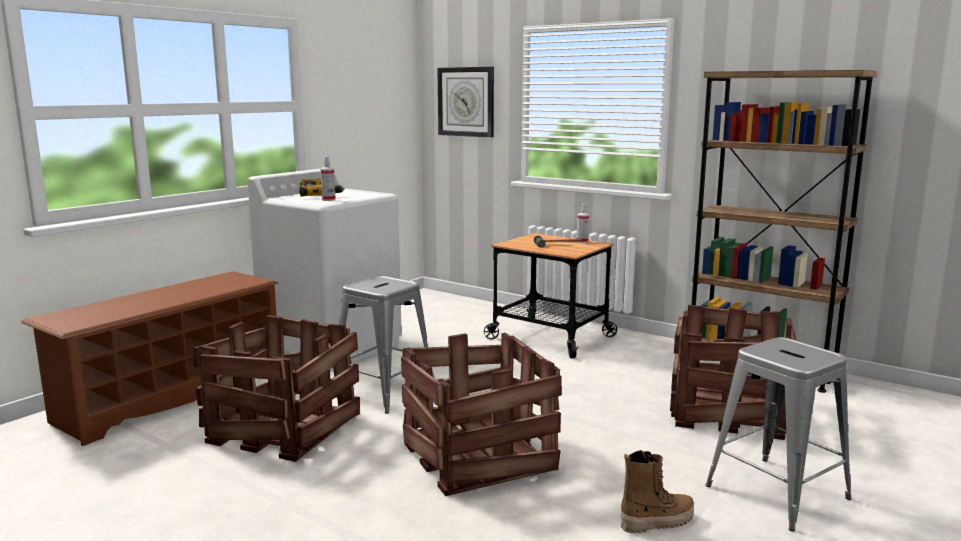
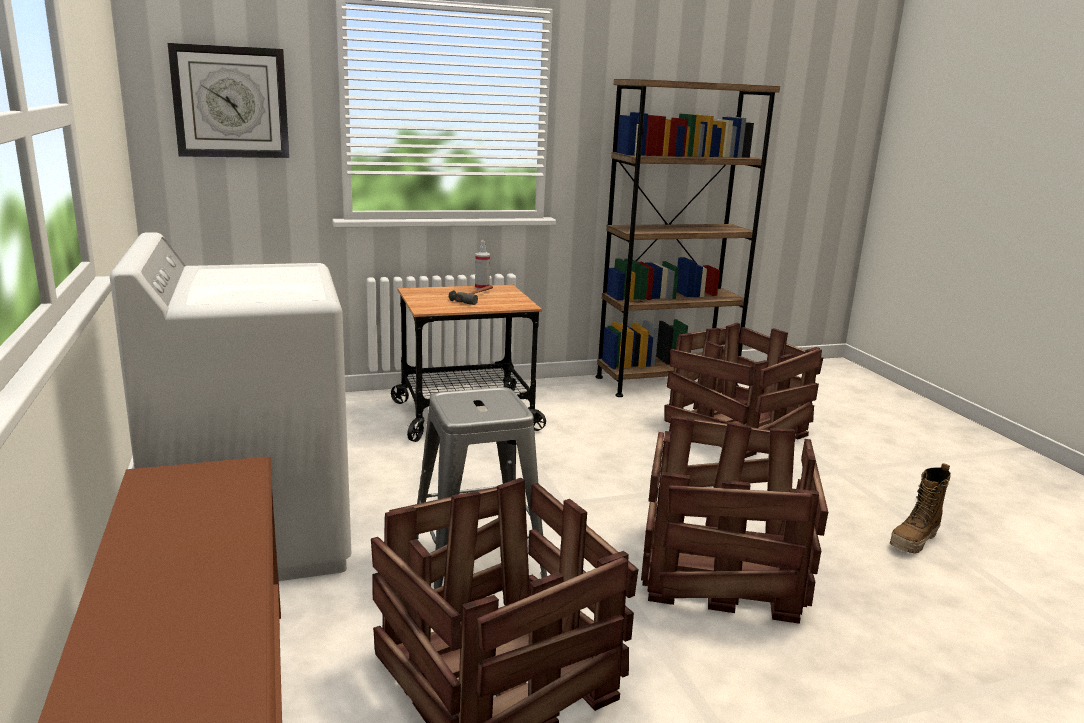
camera: 55 degrees left, 5 degrees up
(319, 195) = (234, 285): power drill -> none
(328, 200) = (291, 290): spray bottle -> none
(657, 521) = (914, 541): boot -> boot turned 150 degrees counterclockwise
(776, 492) = (892, 478): grey stool -> none

